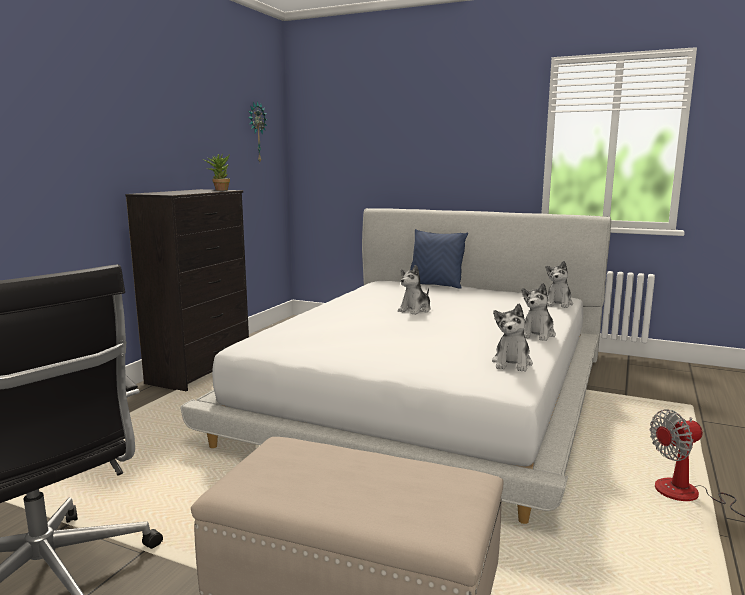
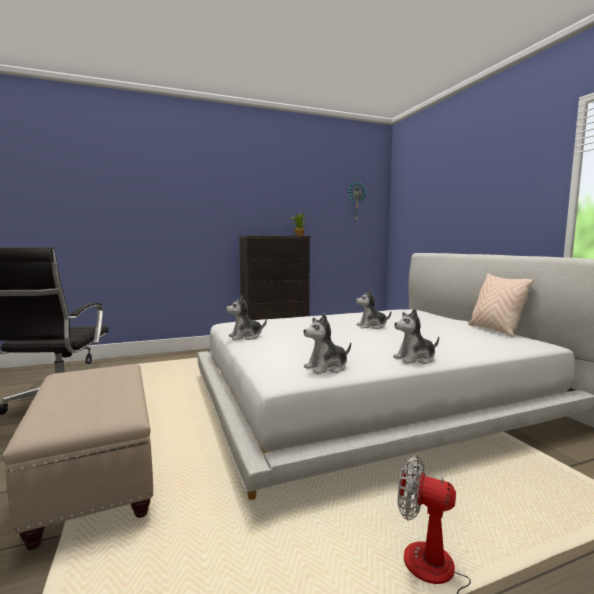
camera: 45 degrees right, 5 degrees down
(435, 285) = (442, 317): blue pillow -> none
(508, 292) = (495, 330): none -> beige pillow
(558, 304) = (518, 346): plush toy -> plush toy (245, 337)

